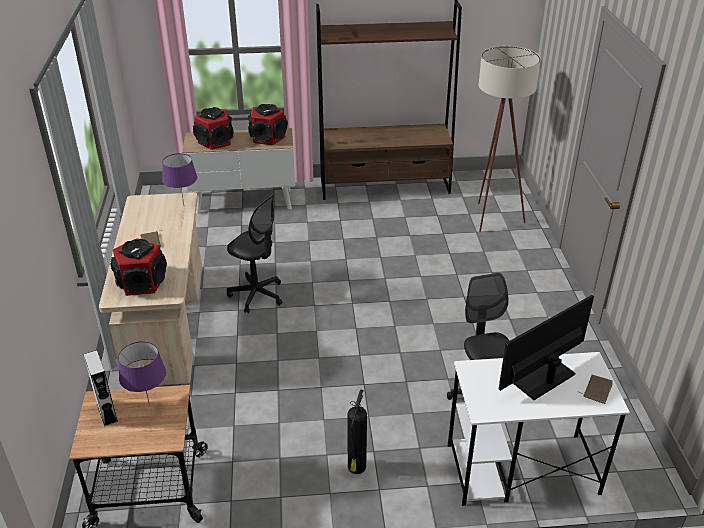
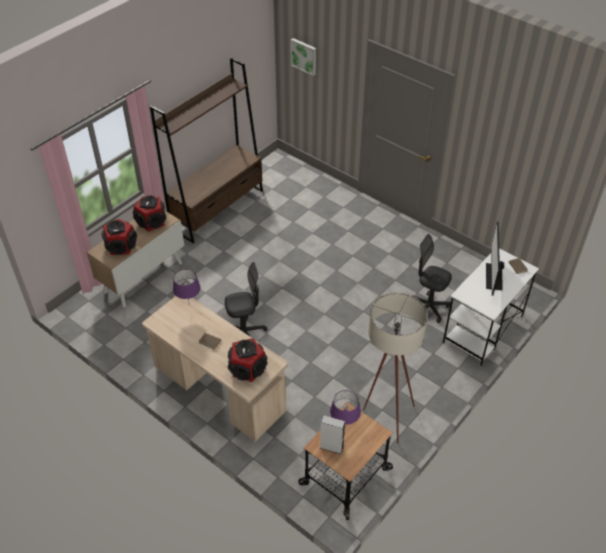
camera: 45 degrees left, 10 degrees up
(356, 468) = (420, 385): fire extinguisher -> none
(491, 215) = (303, 192): beige floor lamp -> beige floor lamp (385, 417)
(554, 34) = (304, 56): none -> picture

